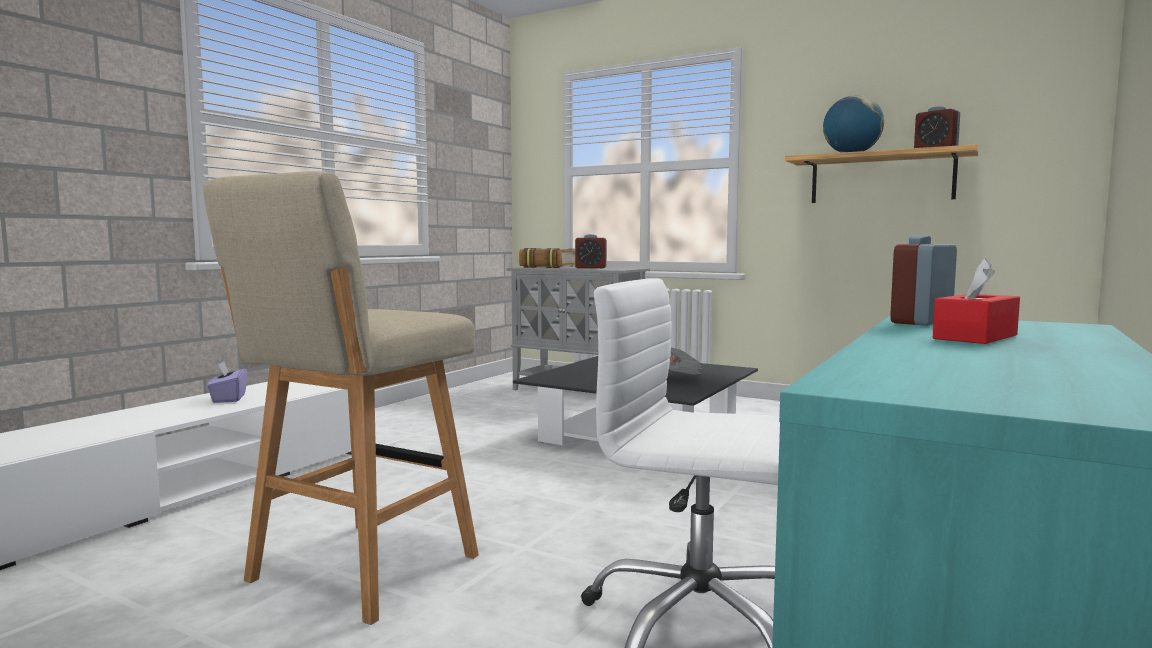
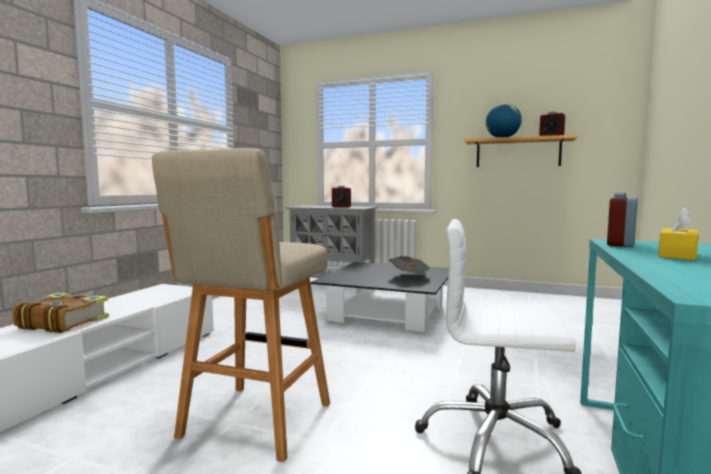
camera: 10 degrees left, 0 degrees up
(228, 398) = (121, 303): purple tissue box -> none
(548, 267) = (312, 206): book -> book (63, 322)
(975, 337) = (677, 255): red tissue box -> yellow tissue box

